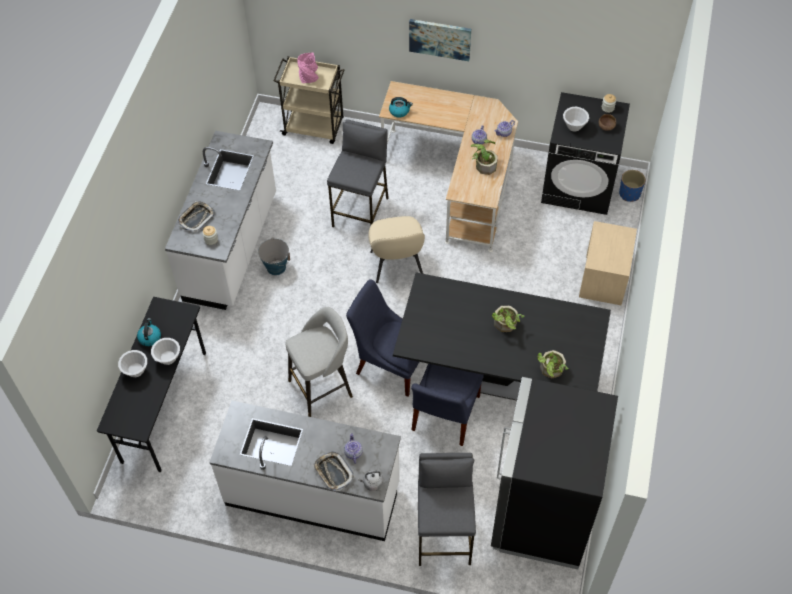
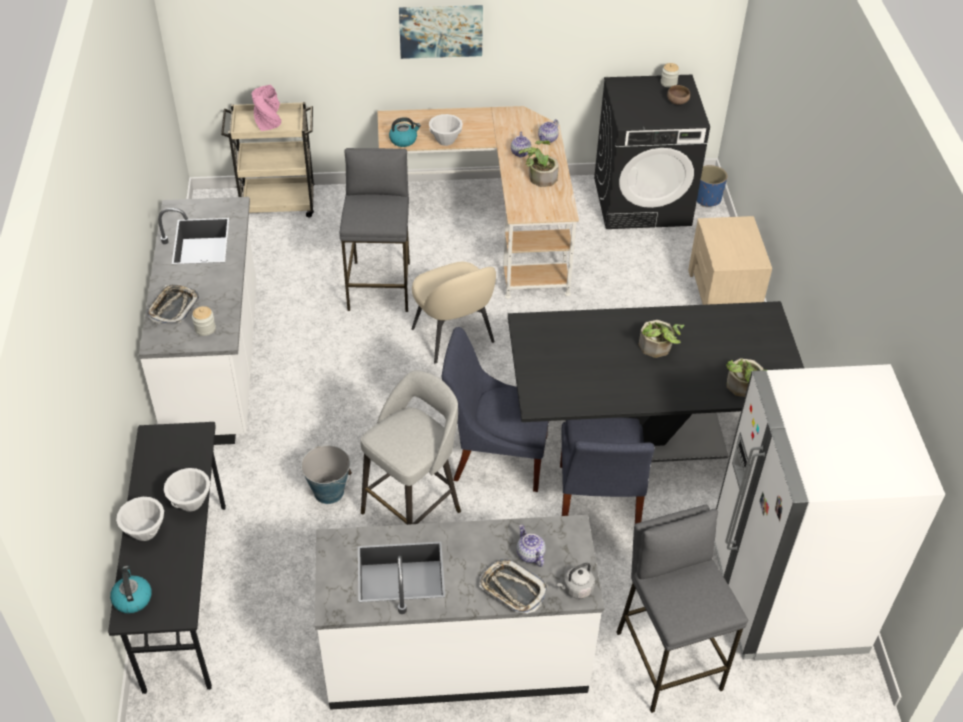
camera: 20 degrees left, 10 degrees down
(149, 337) = (151, 480): kettle -> kettle (132, 598)
(276, 267) = (288, 375): bucket -> bucket (329, 491)
(542, 513) = (785, 593): black fridge -> white fridge
(574, 126) = (638, 108): white bowl -> white bowl (445, 140)

